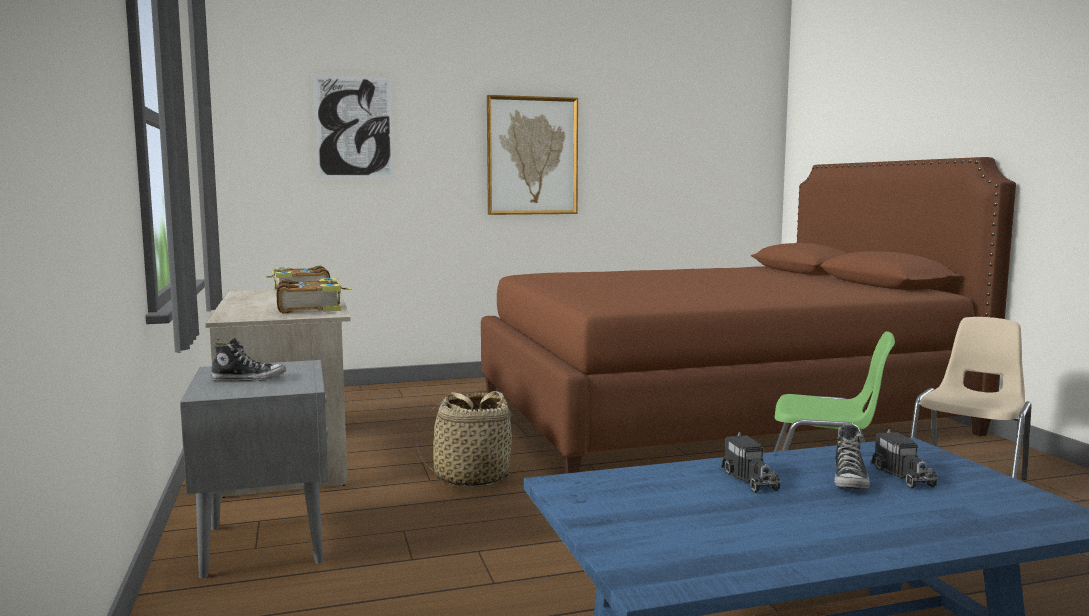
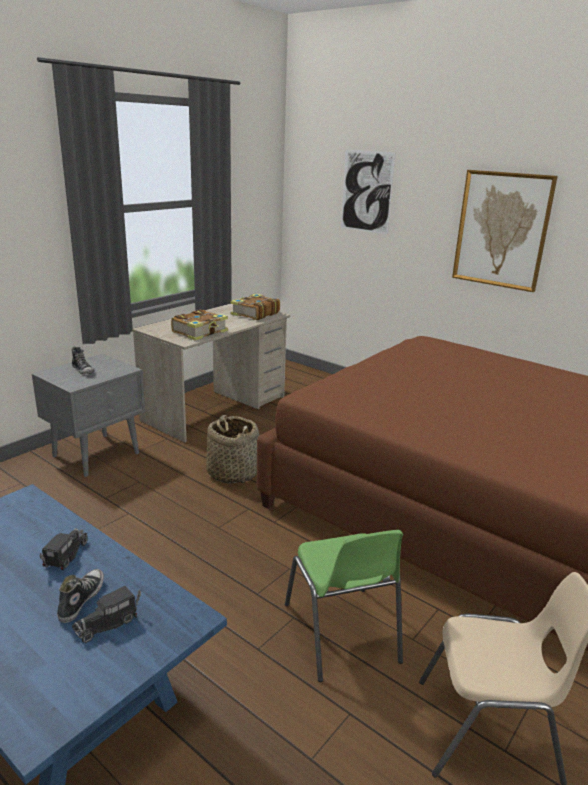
camera: 55 degrees right, 15 degrees up
(749, 478) = (65, 556): toy truck -> toy truck turned 150 degrees clockwise
(850, 481) = (81, 599): shoe -> shoe turned 120 degrees clockwise

